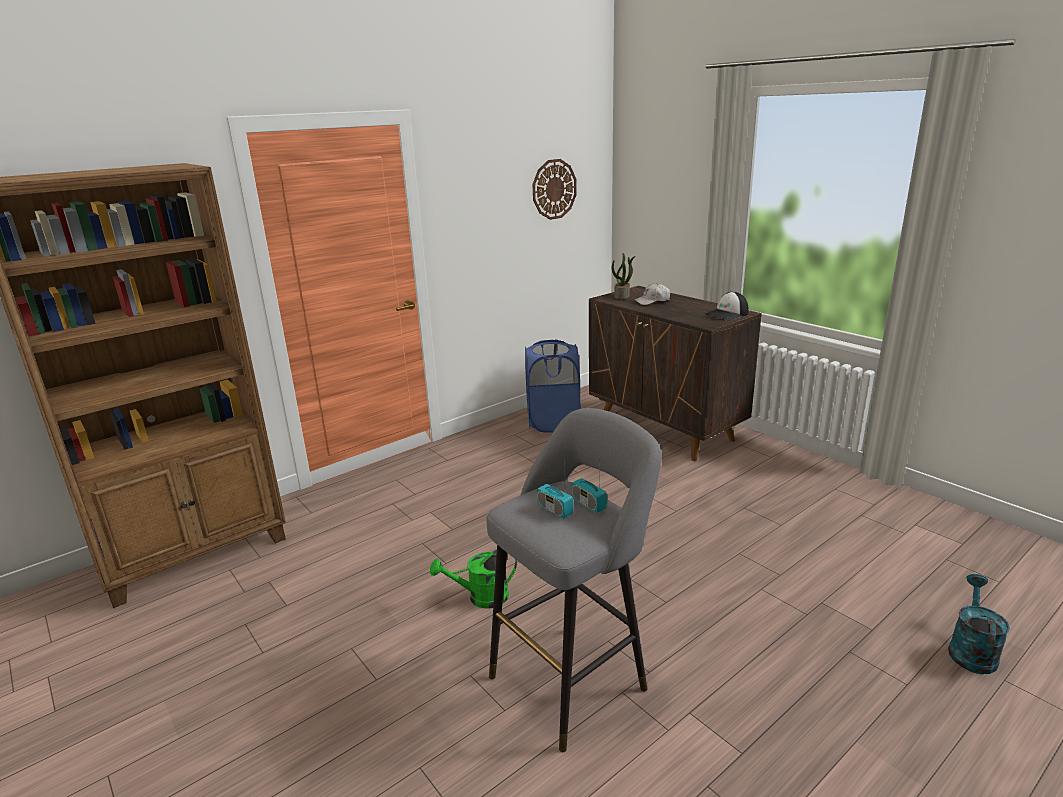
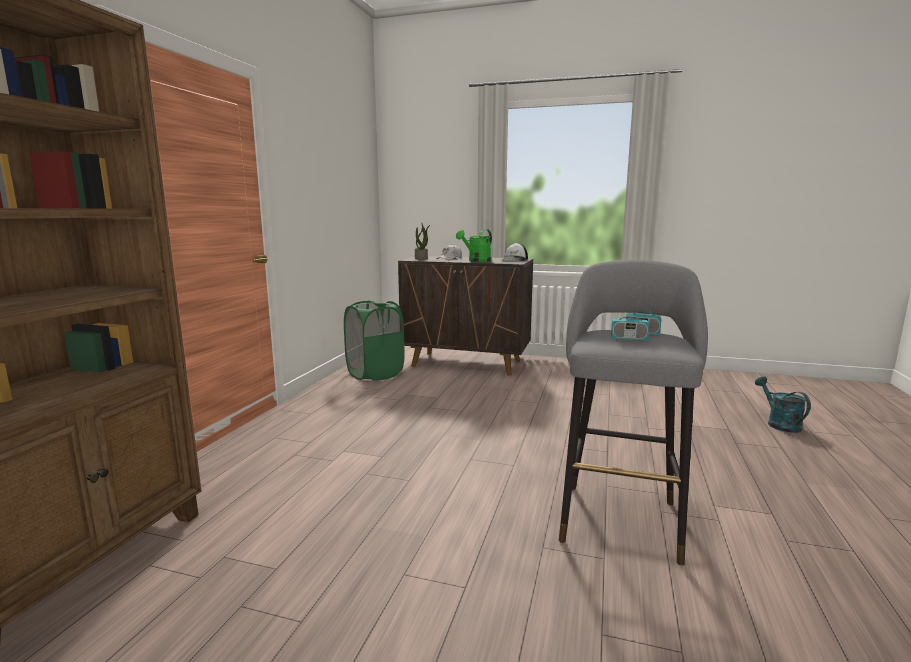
camera: 35 degrees left, 10 degrees down
(481, 597) = (474, 492): green watering can -> green watering can (477, 261)
(553, 422) = (375, 374): blue laundry basket -> green laundry basket
(554, 189) = (349, 175): wall clock -> none

